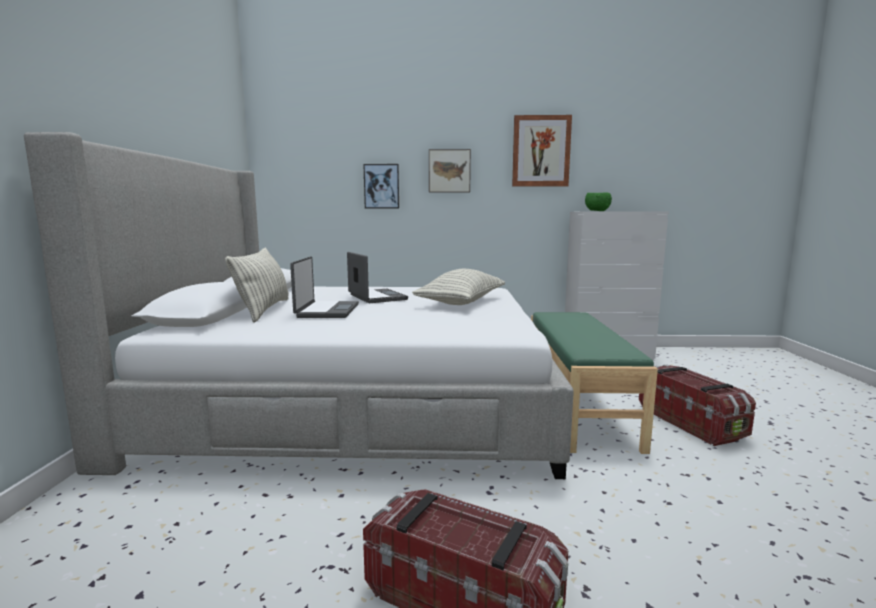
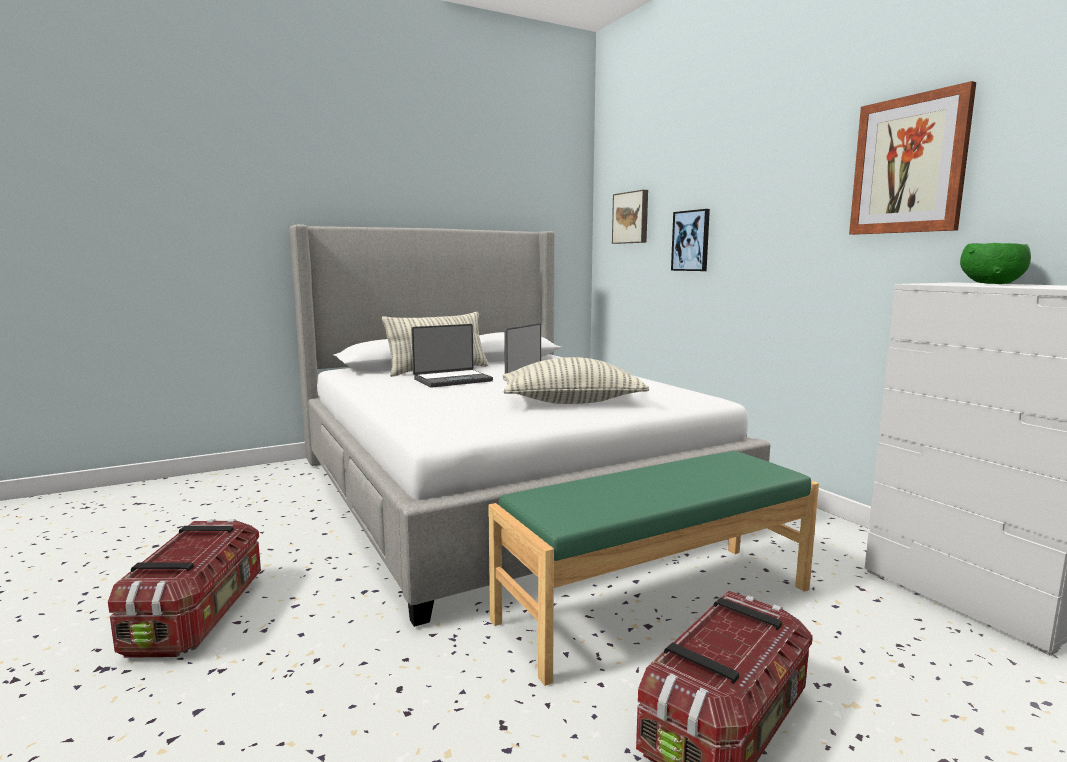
camera: 60 degrees right, 0 degrees up
(449, 171) = (766, 214): picture -> picture (631, 217)

